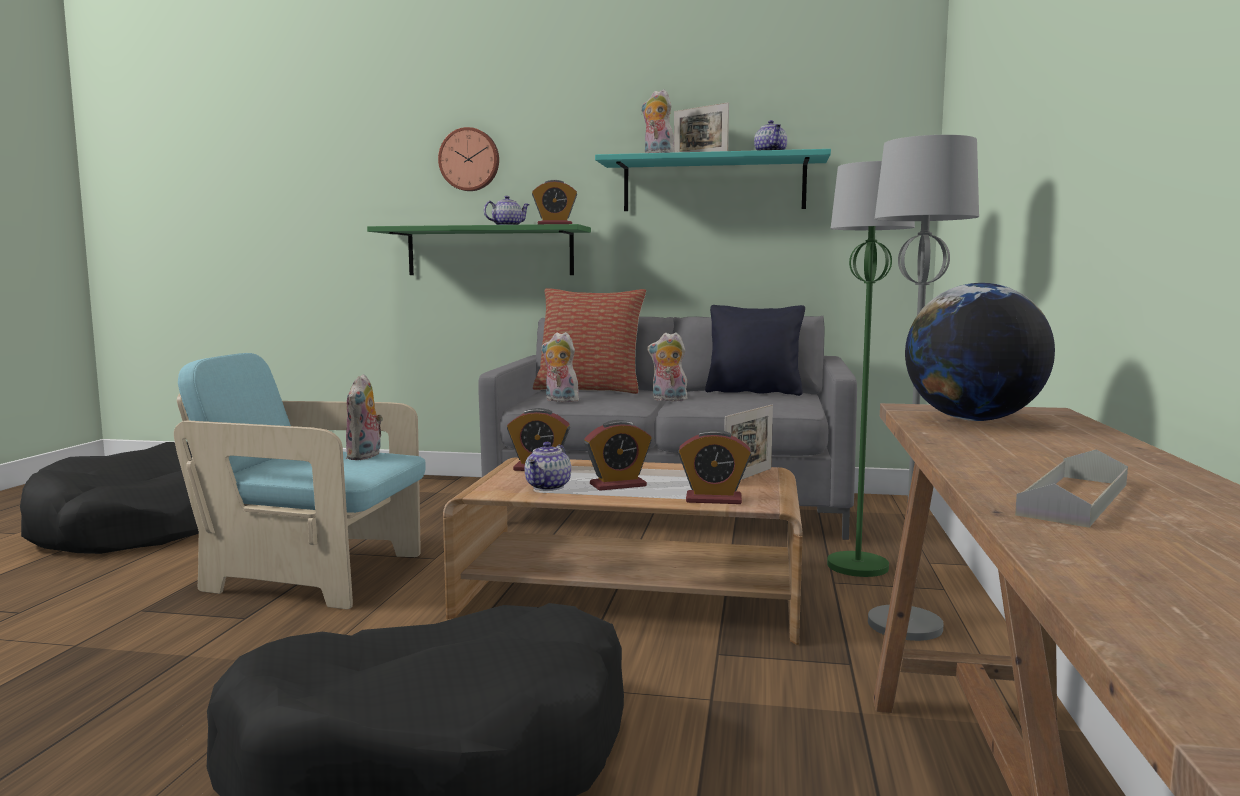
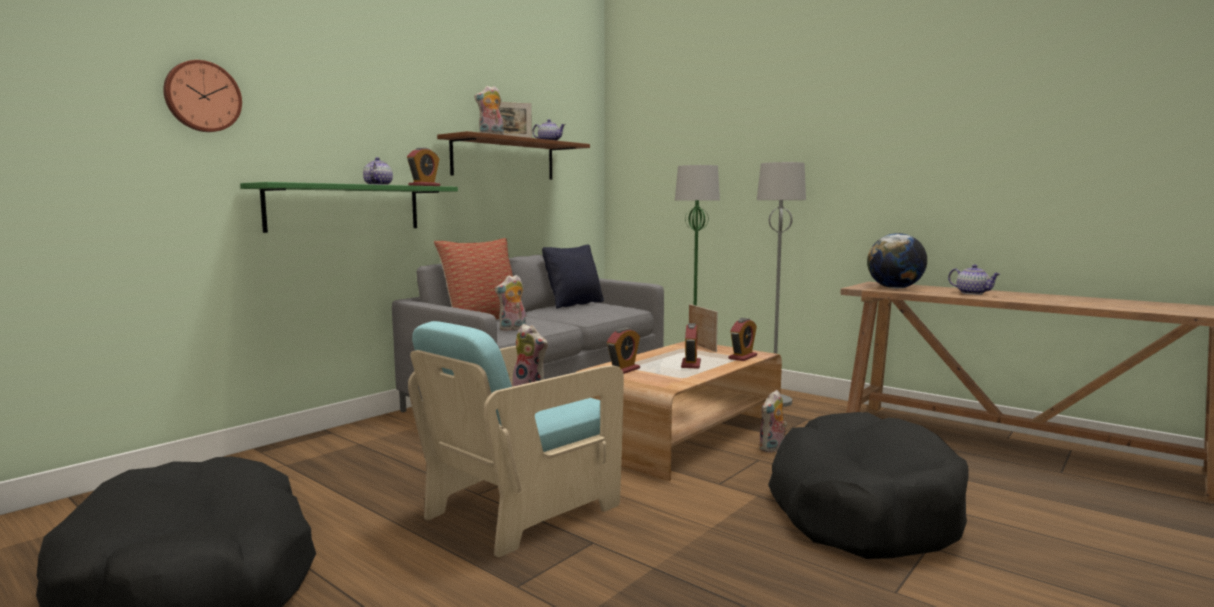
camera: 60 degrees left, 0 degrees up
(470, 160) = (323, 118): wall clock -> wall clock (202, 97)
(549, 487) = (677, 374): teapot -> teapot (973, 293)
(668, 400) = (553, 317): plush toy -> plush toy (772, 449)
(713, 185) = (504, 159): turquoise shelf -> brown shelf
(1074, 499) = (1040, 299): grey tray -> none

